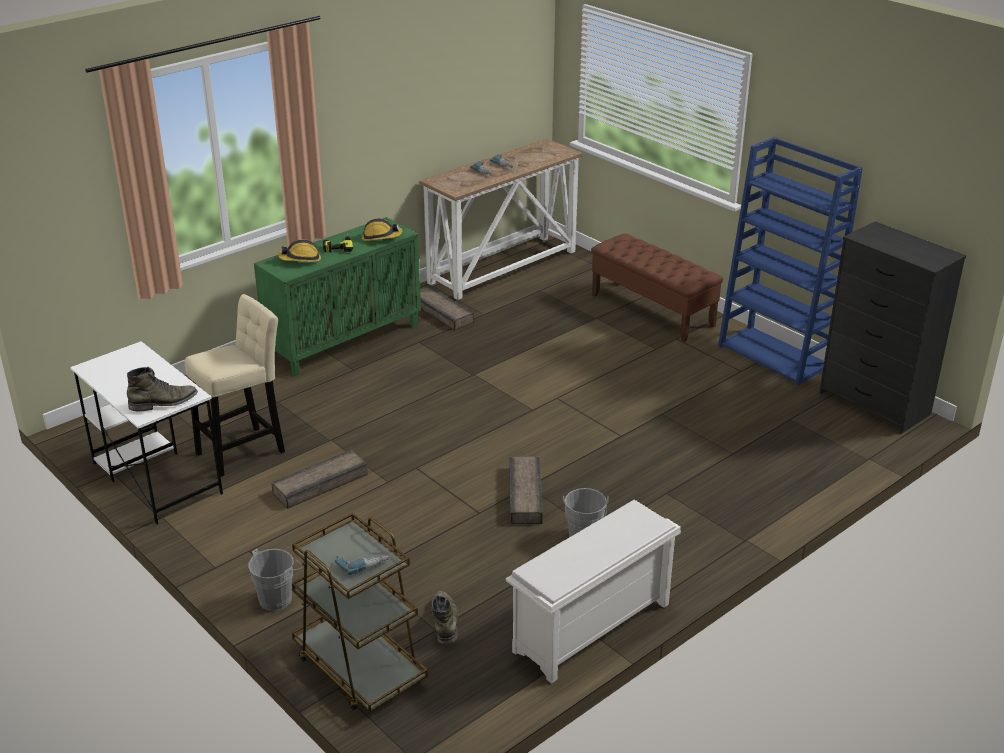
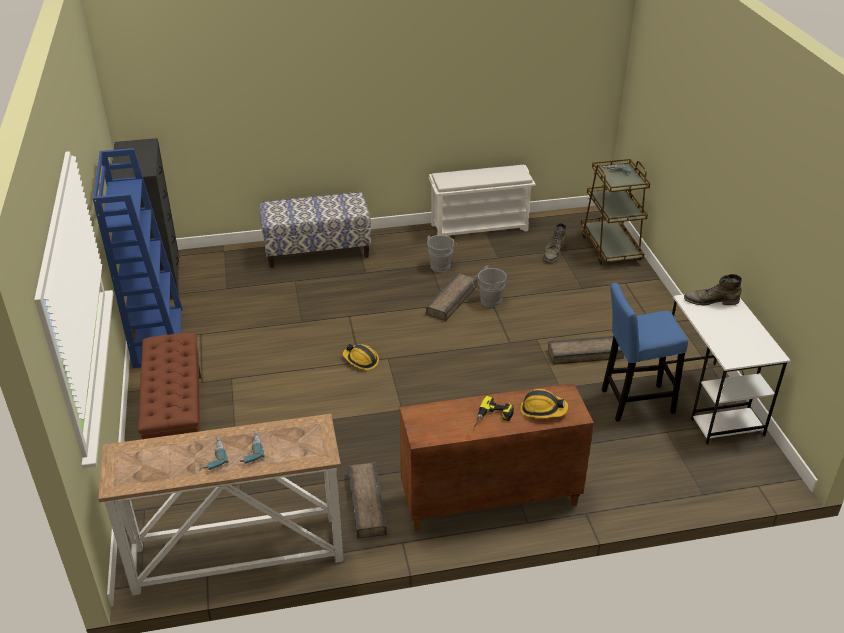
camera: 150 degrees left, 5 degrees up
(245, 450) = (633, 402): beige stool -> blue stool
(278, 597) = (642, 292): grey bucket -> grey bucket (488, 301)
(345, 340) = (489, 500): green cabinet -> brown cabinet
(381, 237) = (441, 414): hard hat -> hard hat (361, 360)
(763, 501) = (317, 250): none -> bench

